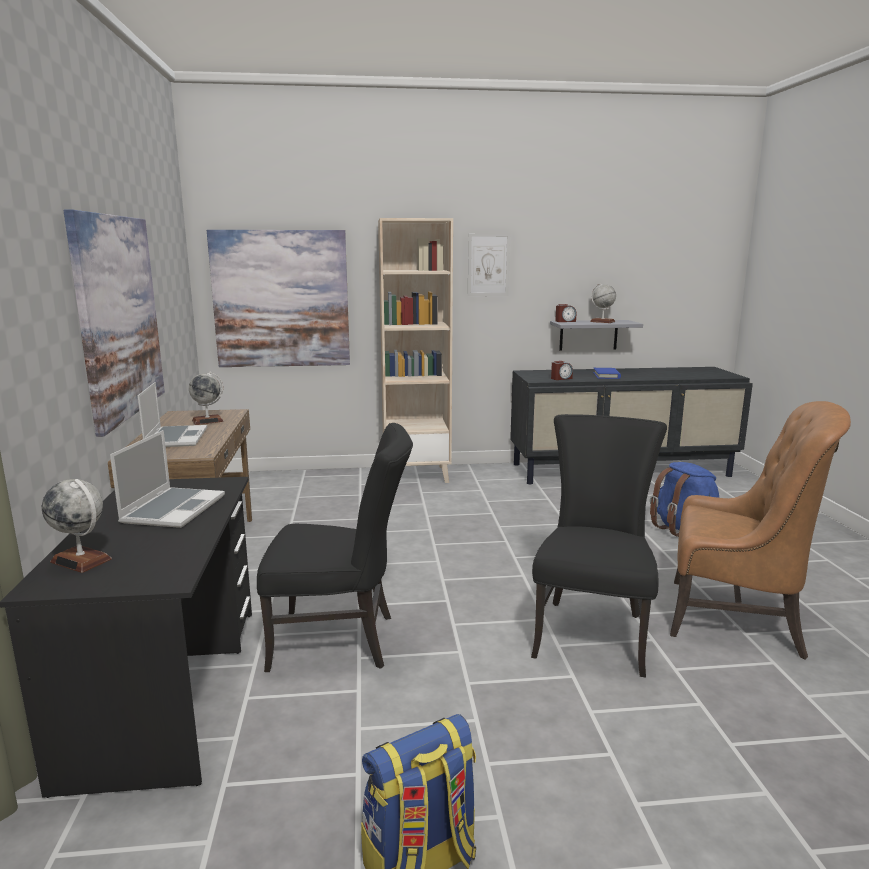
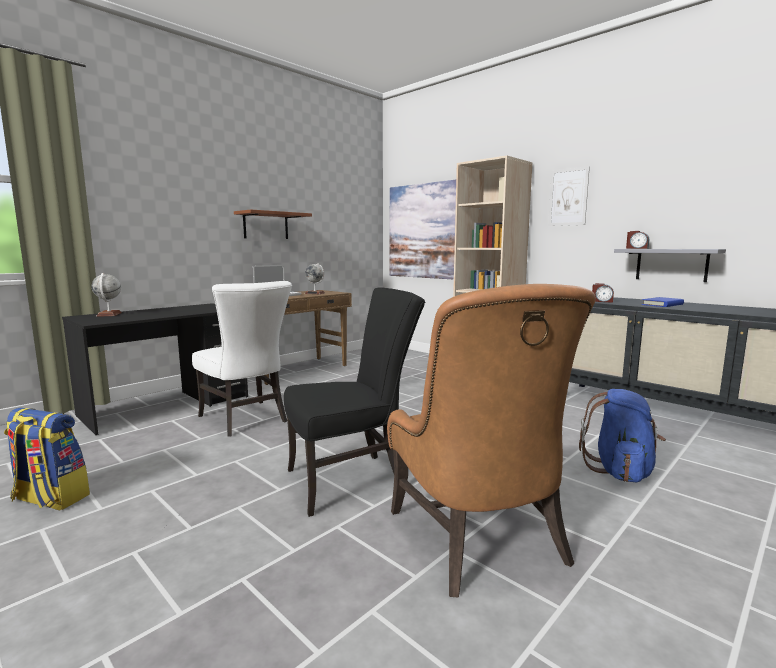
camera: 50 degrees right, 5 degrees down
(119, 317) = (266, 225): picture -> brown shelf
(173, 509) = (183, 311): laptop -> none
(341, 640) = (246, 420): black chair -> white chair
(602, 321) = (677, 248): globe -> none

